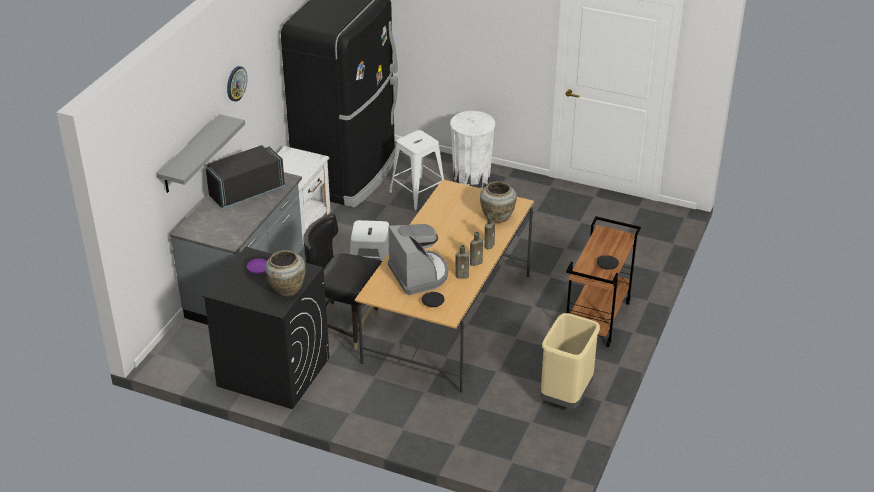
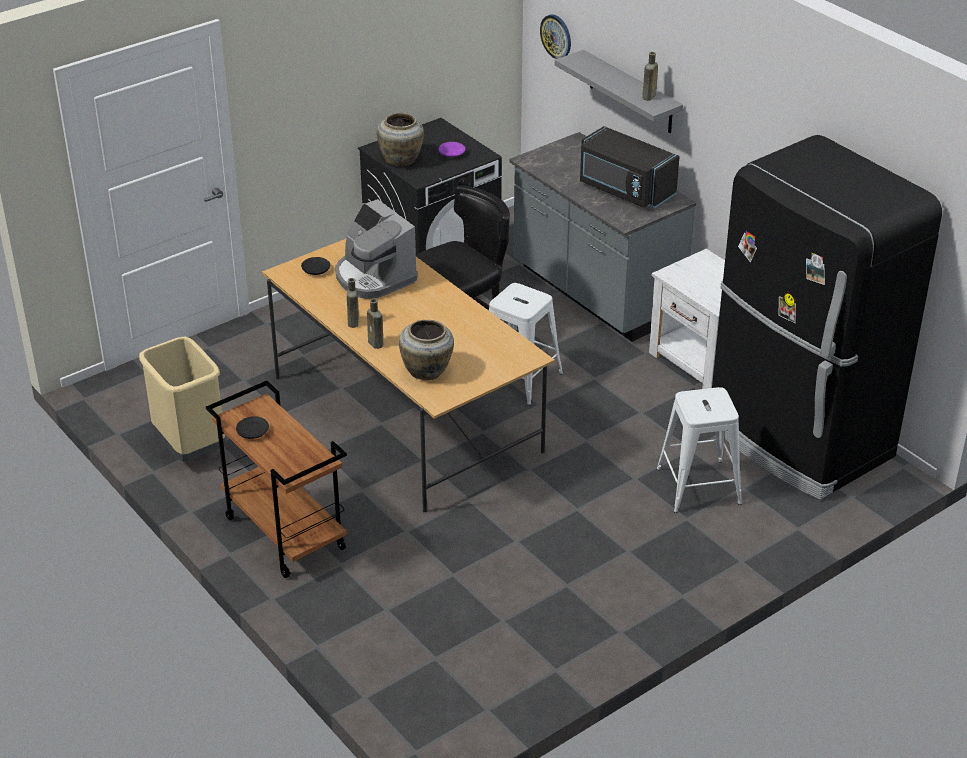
camera: 120 degrees right, 0 degrees up
(236, 83) = (719, 104): wall clock -> wall clock (556, 36)
(245, 191) = (624, 190): black microwave -> black microwave turned 135 degrees clockwise
(419, 274) = (374, 277): coffee machine -> coffee machine turned 45 degrees clockwise
(463, 276) = (339, 305): brown bottle -> brown bottle (648, 97)
(471, 180) = (698, 553): white trash can -> none

